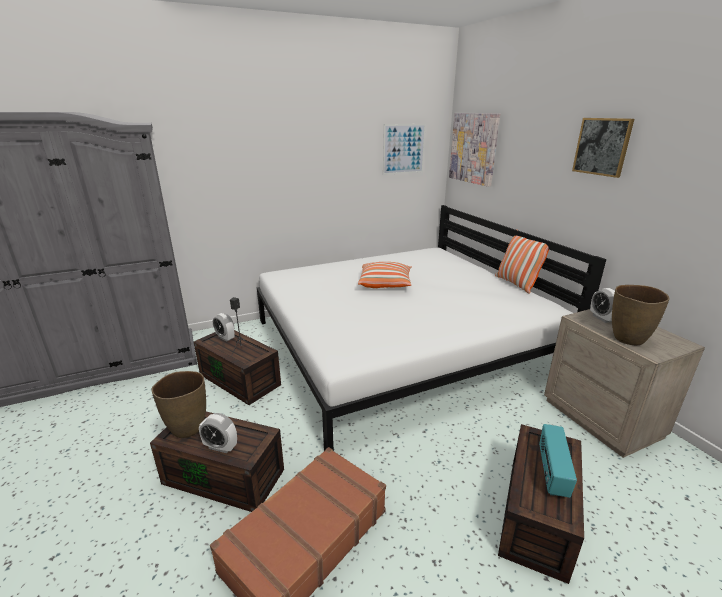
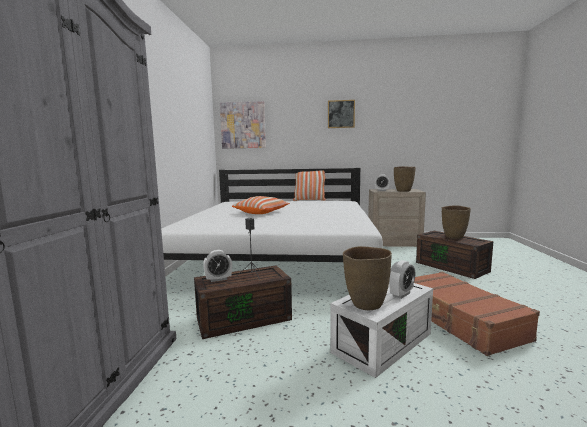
camera: 60 degrees left, 15 degrees down
(226, 475) = (382, 341): brown storage box -> white storage box
(404, 149) = (200, 123): picture -> none
(551, 472) = (454, 237): radio -> brown vase

